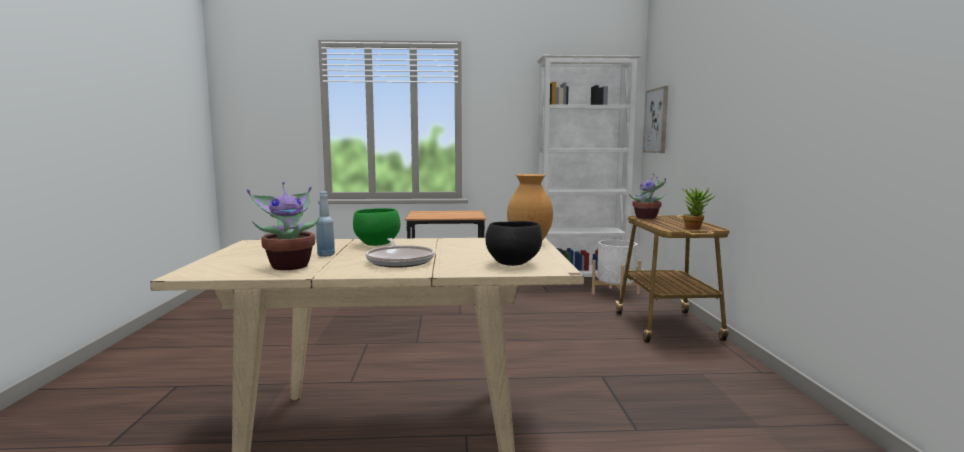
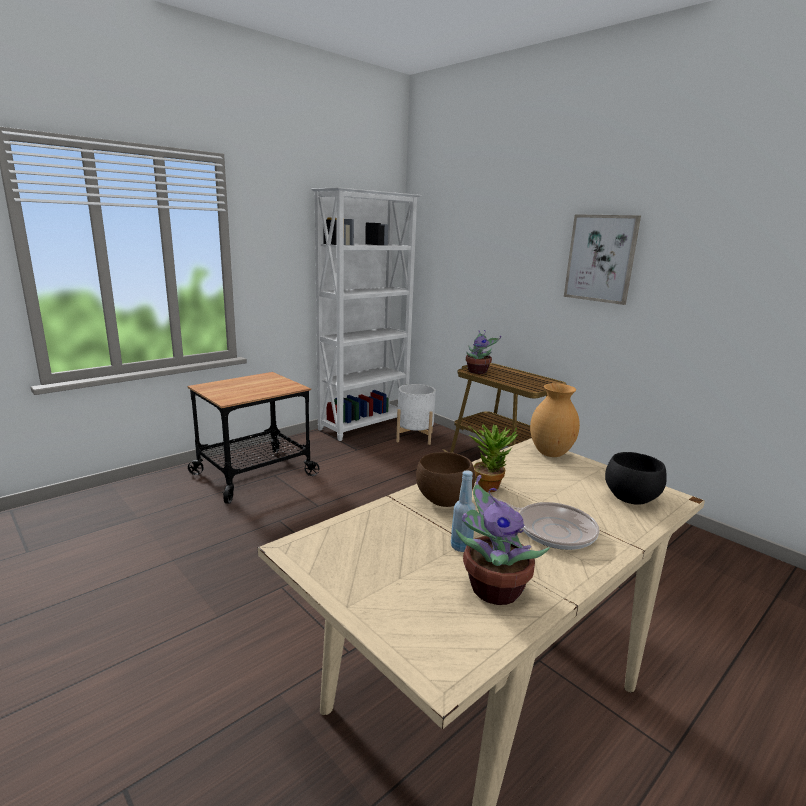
camera: 40 degrees left, 10 degrees up
(376, 244) = (443, 501): green bowl -> brown bowl
(656, 121) = (431, 262): picture -> picture (601, 258)
(695, 228) = (540, 383): potted plant -> potted plant (489, 485)

